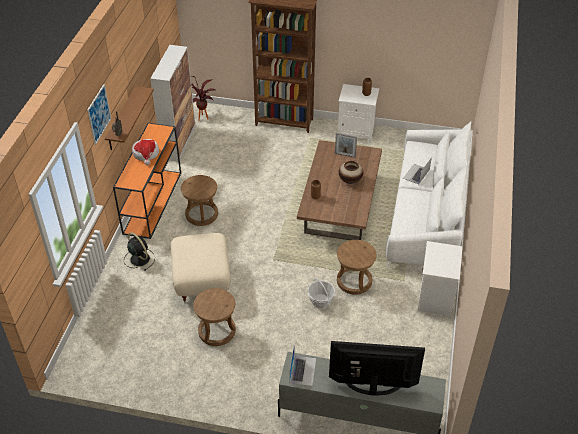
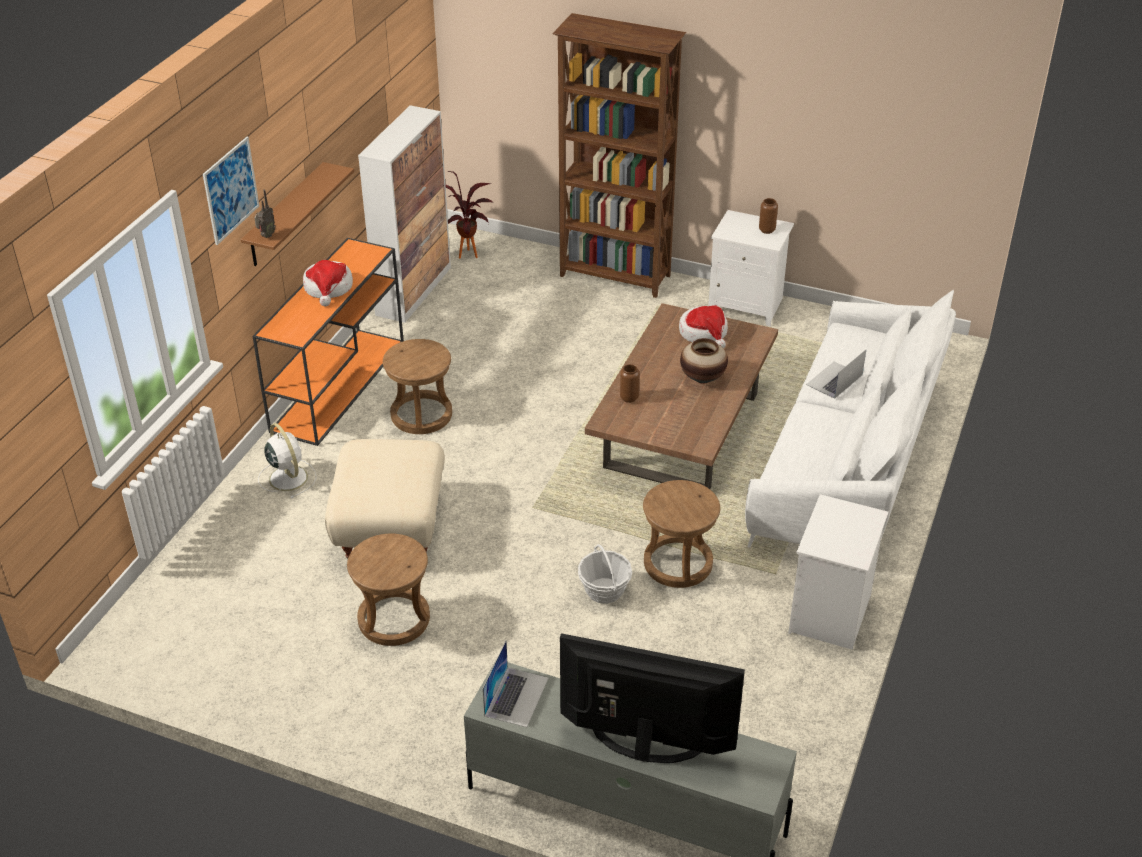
camera: 10 degrees right, 5 degrees down
(139, 258) = (287, 477): black fan -> white fan
(345, 155) = (704, 333): picture frame -> hat

